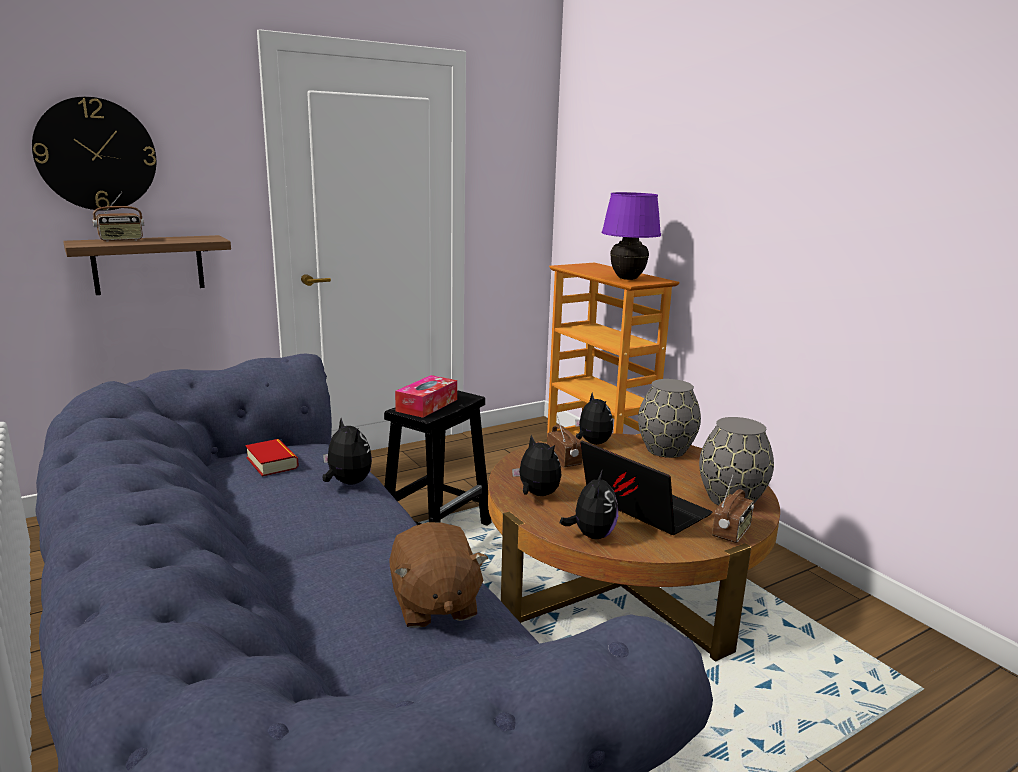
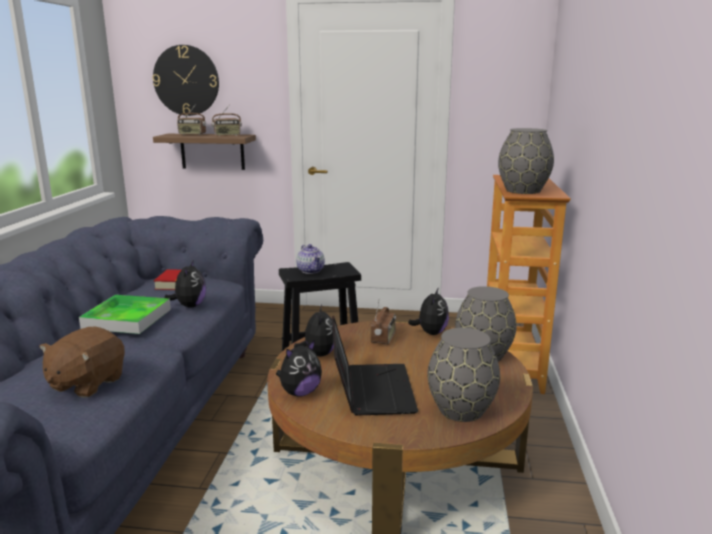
camera: 40 degrees right, 0 degrees up
(310, 520) = (127, 318): none -> tray
(427, 405) = (311, 270): tissue box -> teapot
(627, 279) = (523, 191): purple table lamp -> grey vase
(731, 533) = (406, 433): radio -> radio (227, 135)

